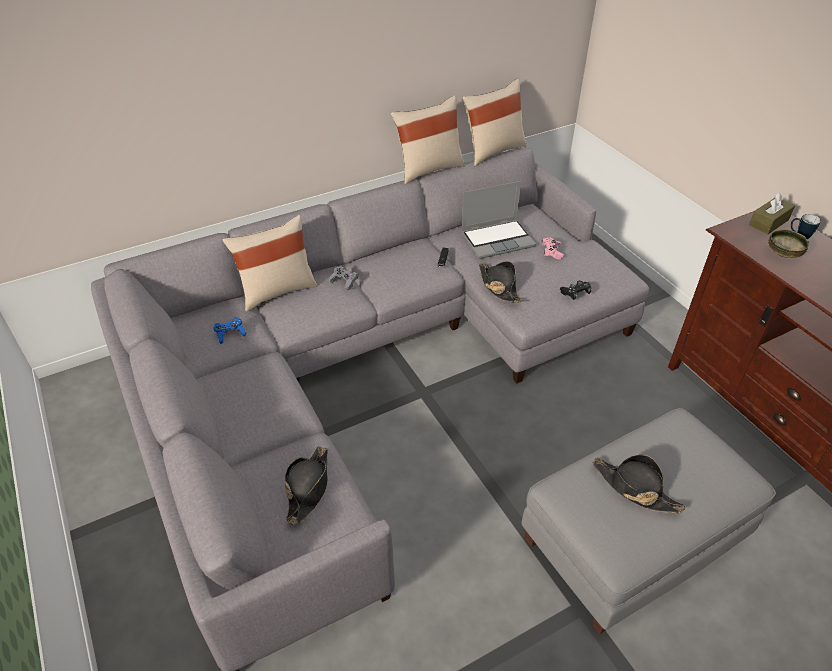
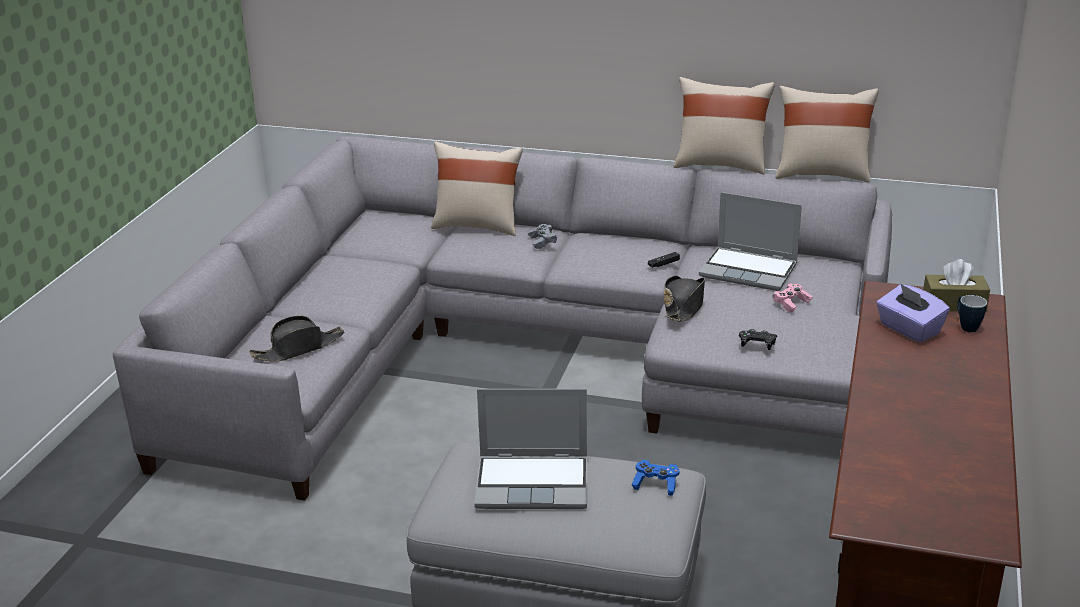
camera: 45 degrees right, 15 degrees down
(230, 334) = (395, 237): blue game controller -> blue game controller (656, 484)
(635, 488) = (534, 483): black hat -> laptop
(783, 254) = (909, 329): bowl -> purple tissue box

